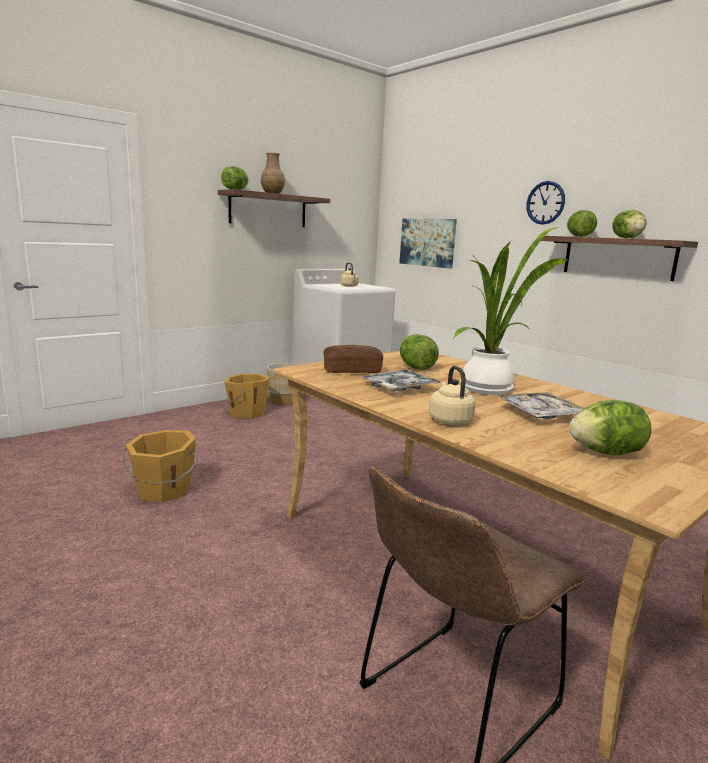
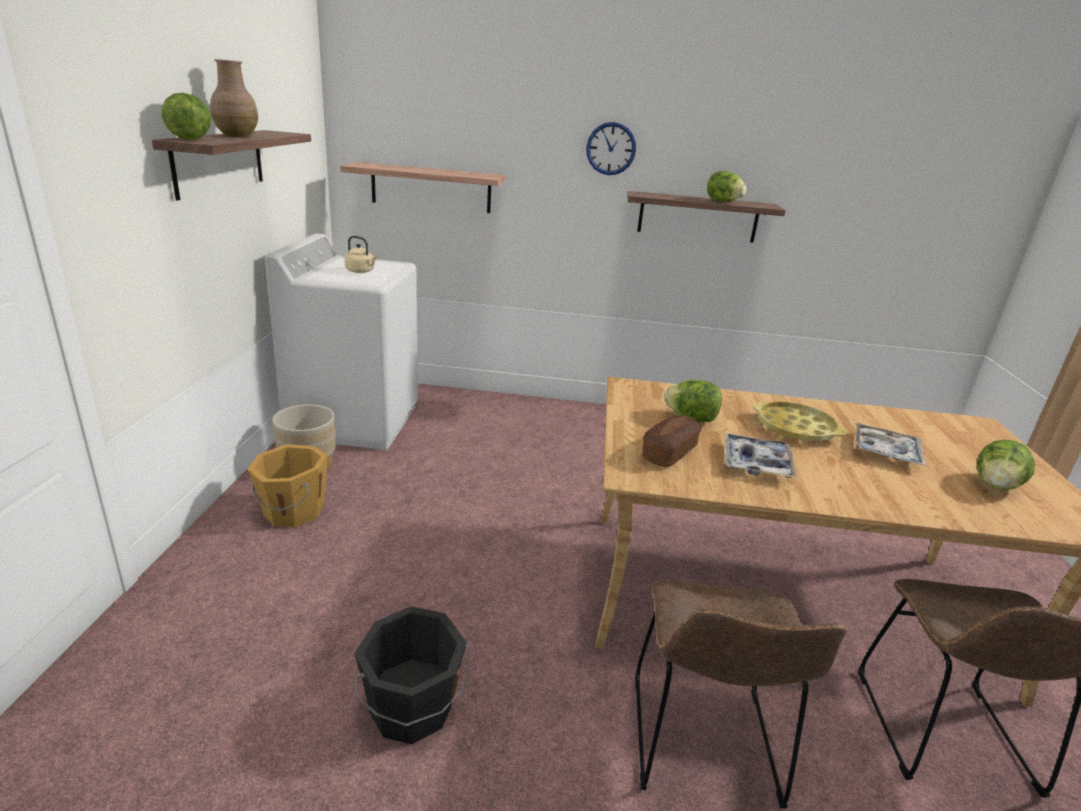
camera: 45 degrees left, 10 degrees up
(163, 490) = (412, 709): orange bucket -> black bucket
(260, 582) = (704, 746): none -> brown chair
(427, 242) = (431, 188): picture -> shelf
(449, 420) = (880, 497): beige kettle -> none
(490, 388) = (795, 428): potted plant -> yellow tray
(579, 236) = (667, 196): lettuce -> none

